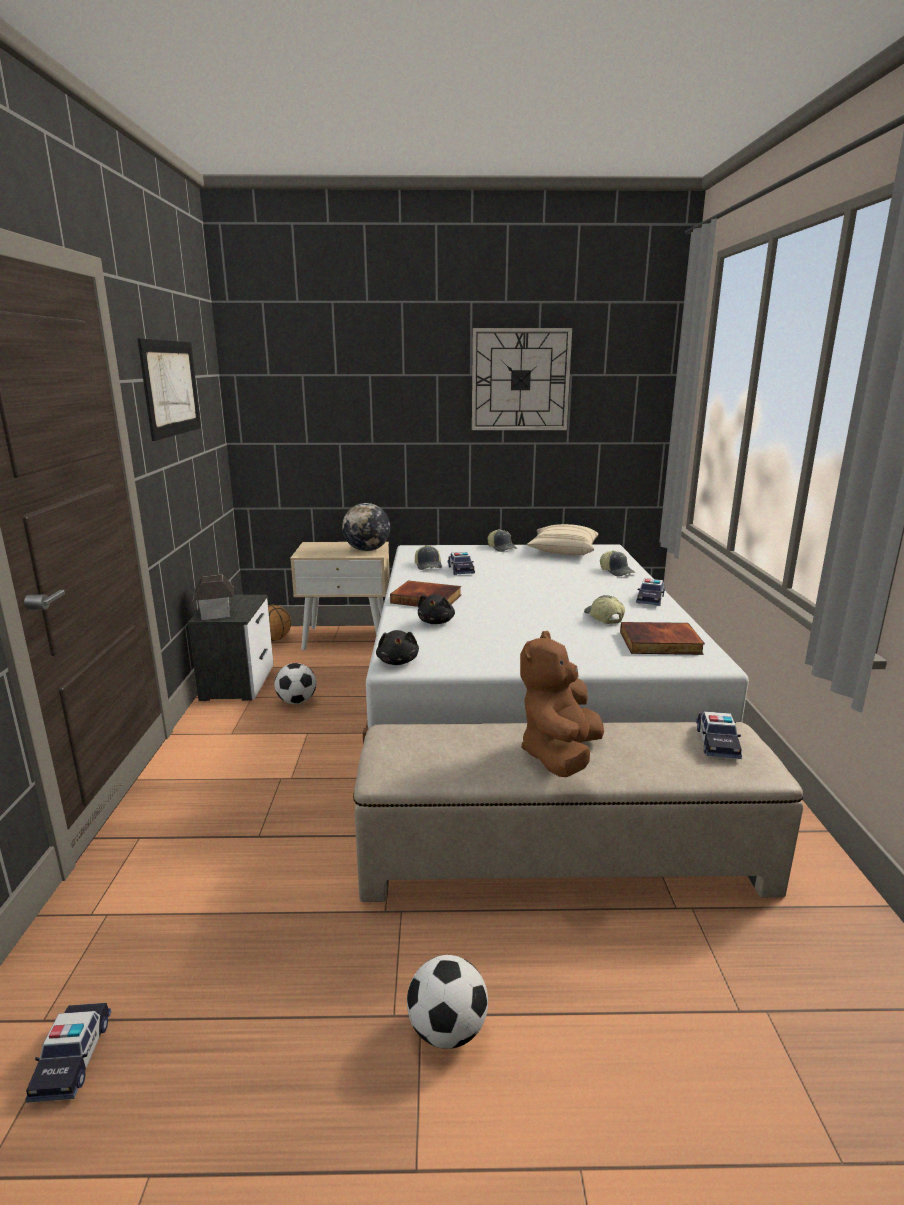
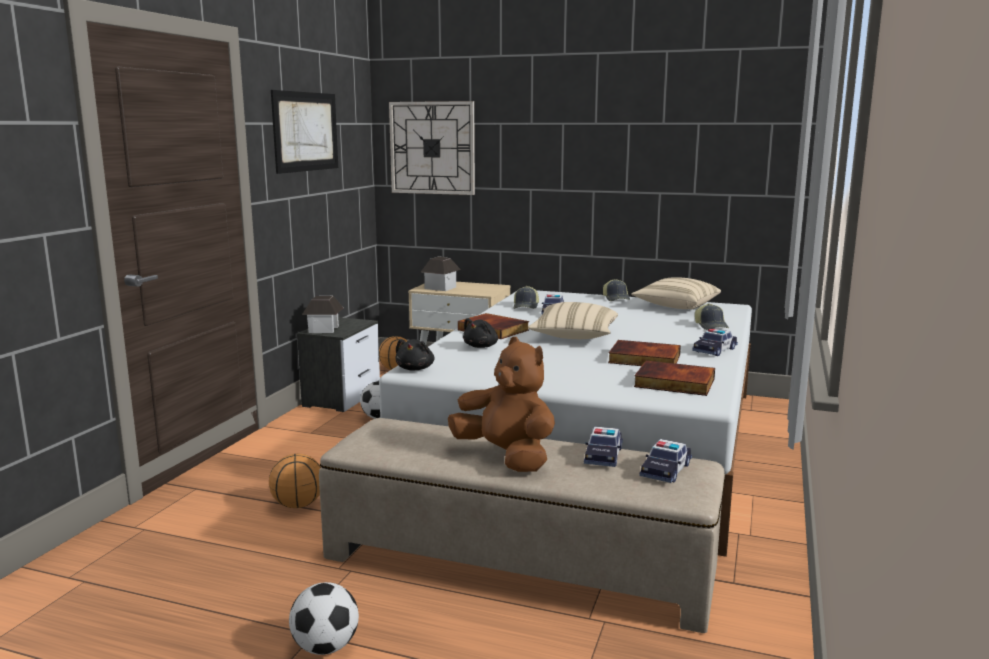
camera: 20 degrees right, 5 degrees down
(72, 1058) = (72, 600): toy car -> toy car (603, 456)
(281, 834) = (298, 505): none -> basketball
(322, 551) = (440, 288): none -> toy house
(367, 550) = (482, 290): globe -> none
(512, 598) = (574, 337): none -> beige pillow
(520, 380) = (644, 128): wall clock -> wall clock (432, 148)
(560, 755) = (506, 457): brown plush toy -> brown plush toy turned 90 degrees clockwise
(603, 618) = (643, 359): cap -> book

